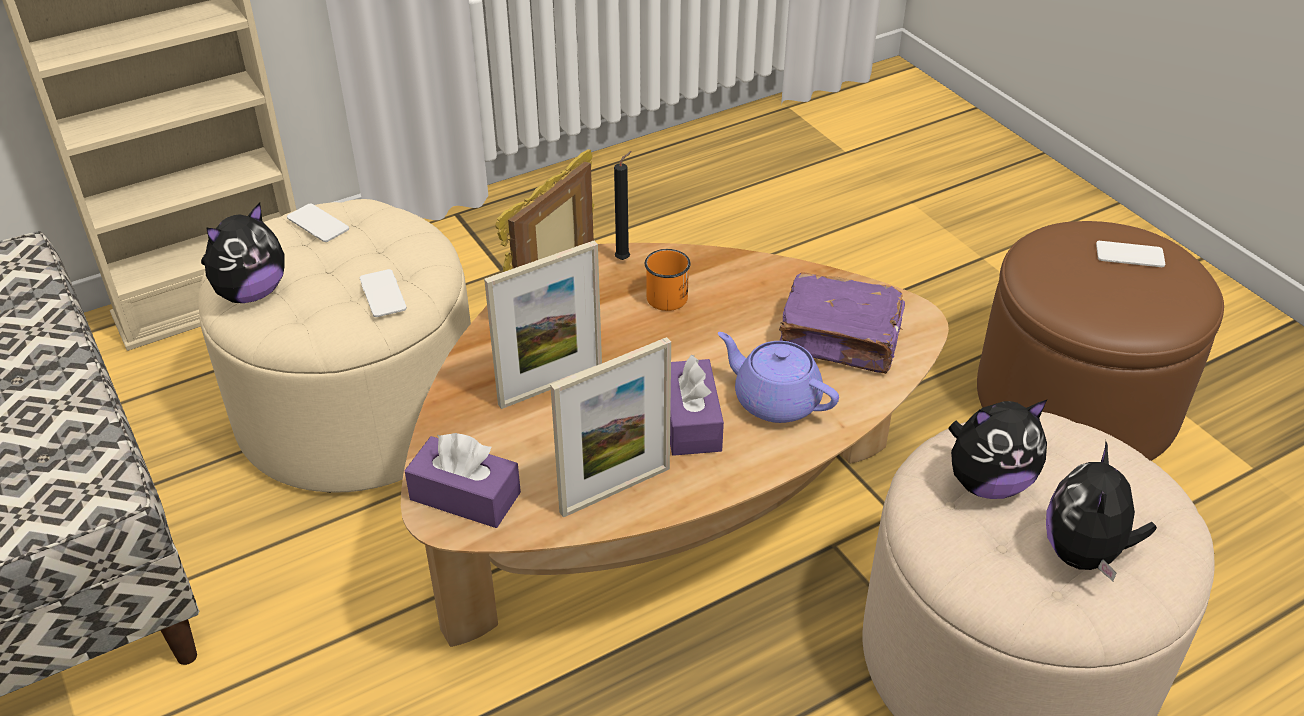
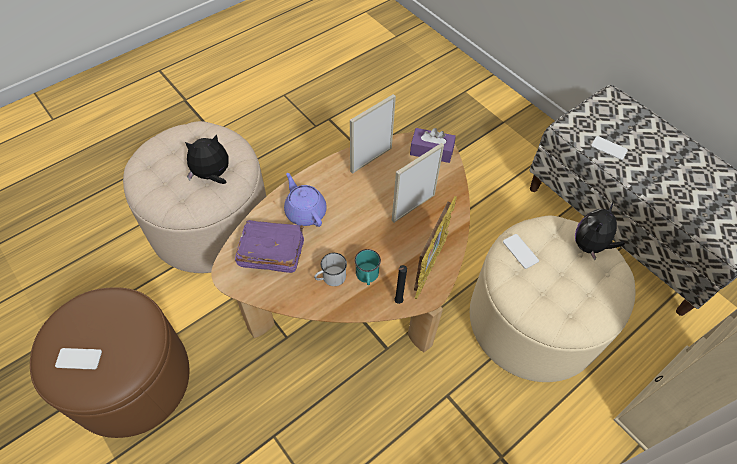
camera: 170 degrees right, 15 degrees up
(318, 224) = (589, 304): phone -> phone (608, 148)
(667, 293) = (367, 276): orange mug -> turquoise mug
(690, 421) = (344, 196): purple tissue box -> none
(732, 297) = (330, 278): none -> white mug
(775, 400) = (305, 211): purple teapot -> purple teapot turned 150 degrees counterclockwise
(1085, 554) = (181, 149): plush toy -> none

